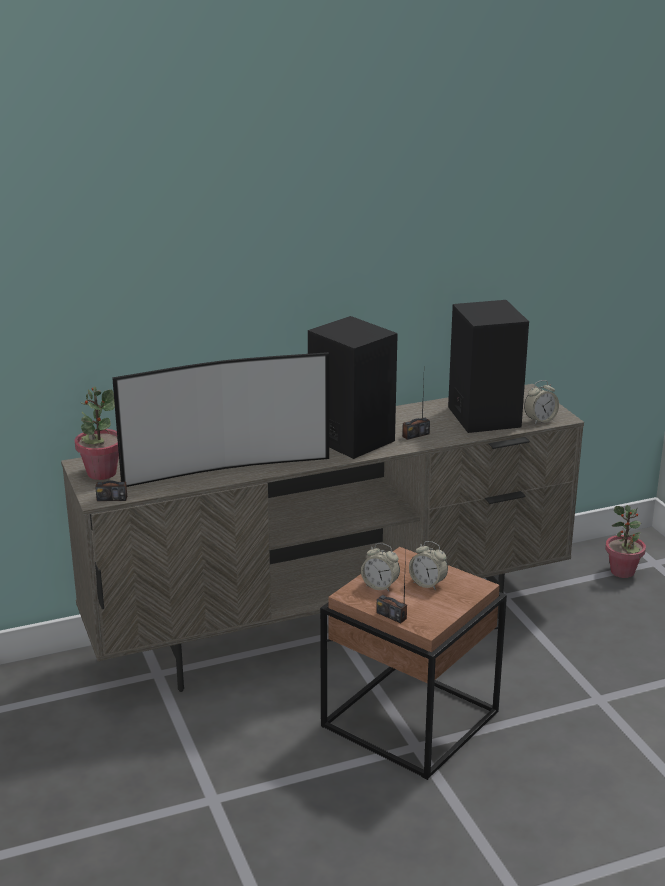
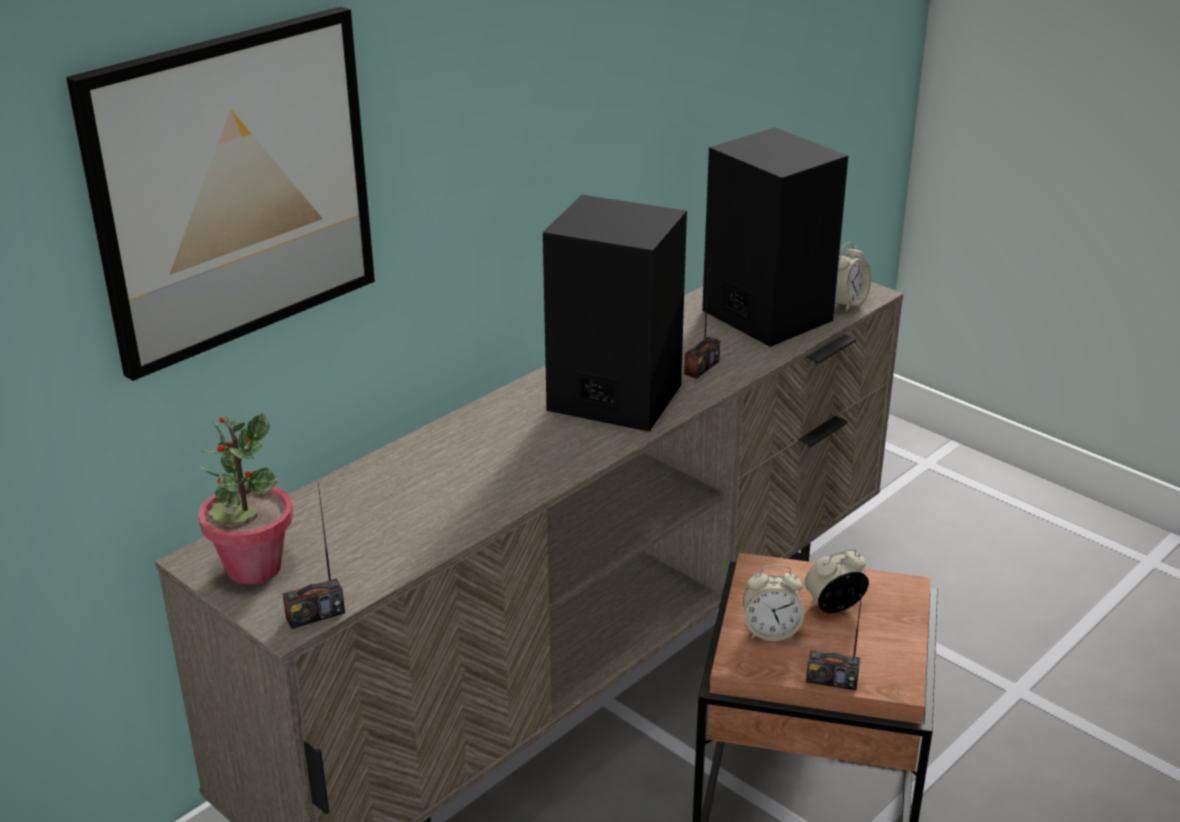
camera: 25 degrees left, 5 degrees up
(128, 274) = (233, 188): none -> picture
(225, 468) = (464, 501): television -> none
(427, 584) = (834, 606): alarm clock -> alarm clock turned 150 degrees clockwise
(622, 572) = (899, 486): potted plant -> none

